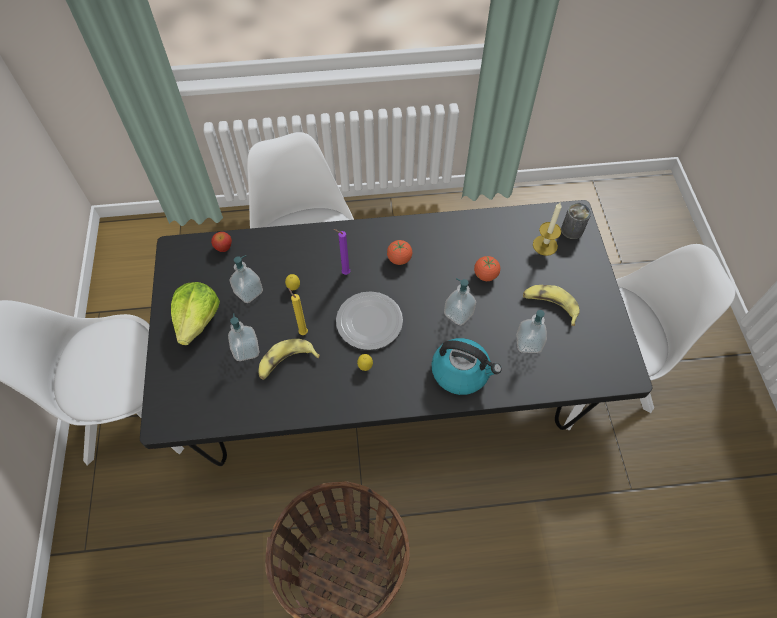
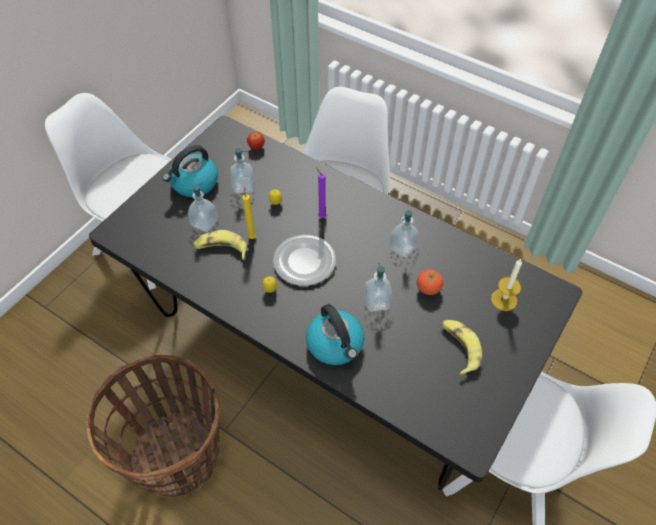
camera: 40 degrees right, 5 degrees down
(198, 320) = (194, 183): lettuce -> kettle
(399, 259) = (371, 233): tomato -> none
(528, 343) = (411, 362): soap dispenser -> soap dispenser (403, 247)
(572, 230) = (541, 304): can -> none

